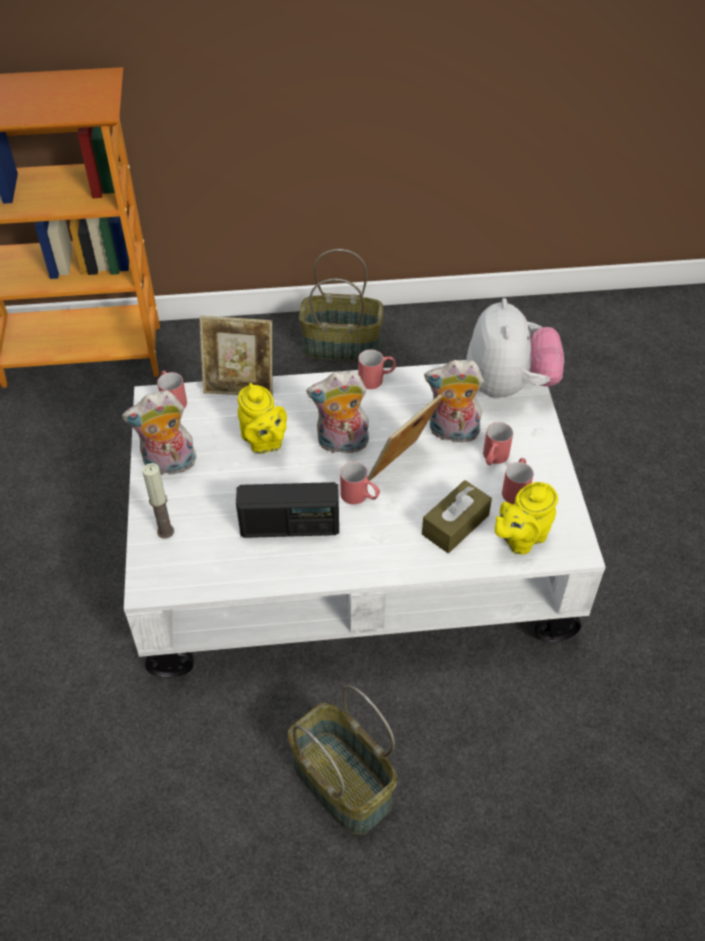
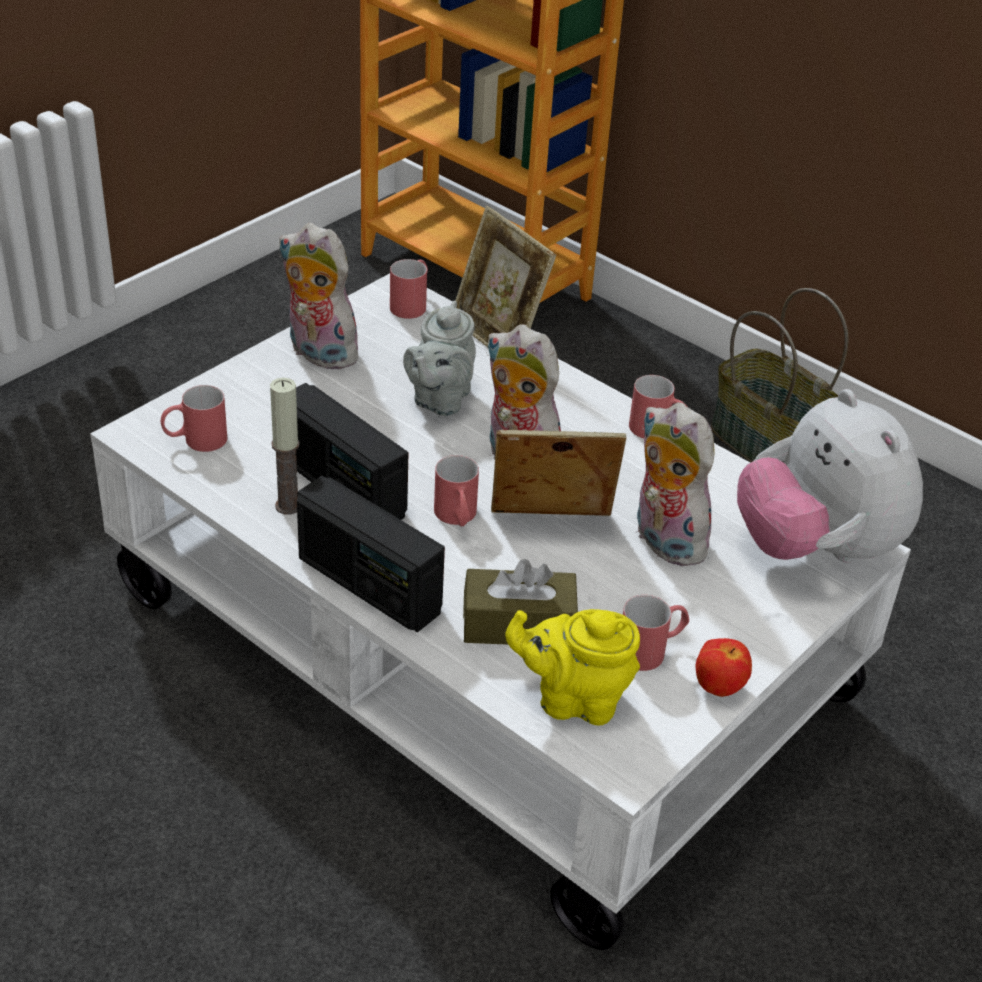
camera: 45 degrees right, 10 degrees down
(165, 531) = (225, 402): candle -> candle (288, 506)
(263, 442) = (440, 399): yellow teapot -> grey teapot
(340, 783) = (140, 839): basket -> none
(372, 564) = (368, 585): none -> radio
(493, 459) = (672, 601): red mug -> red mug (195, 441)
(508, 386) = (816, 548): plush toy -> plush toy turned 105 degrees clockwise
(559, 482) = (719, 687): none -> apple

